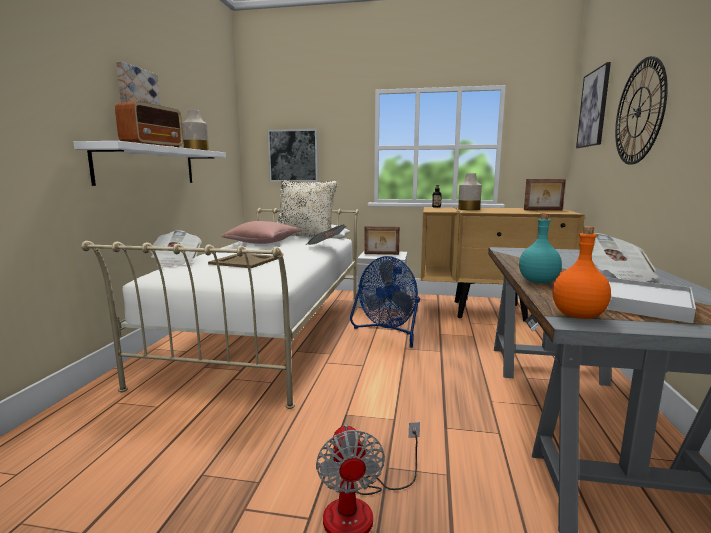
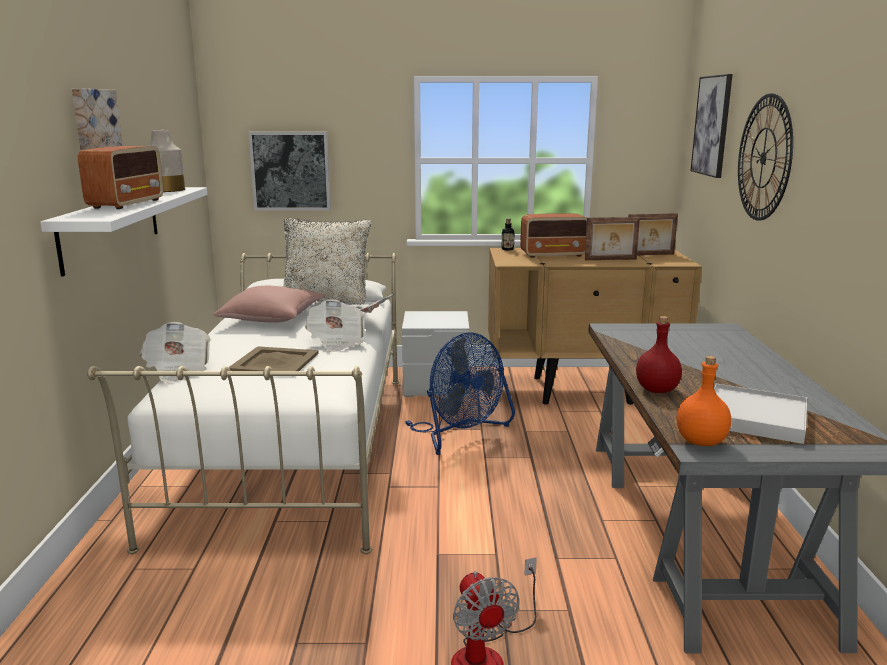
camera: 10 degrees left, 5 degrees up
(381, 254) = (433, 318): picture frame -> picture frame (611, 260)
(388, 332) = (457, 434): blue fan -> blue fan turned 75 degrees counterclockwise
(469, 209) = (554, 255): beige vase -> radio
(538, 282) = (656, 390): turquoise bottle -> red bottle
(616, 276) = (737, 375): newspaper -> newspaper (336, 342)

